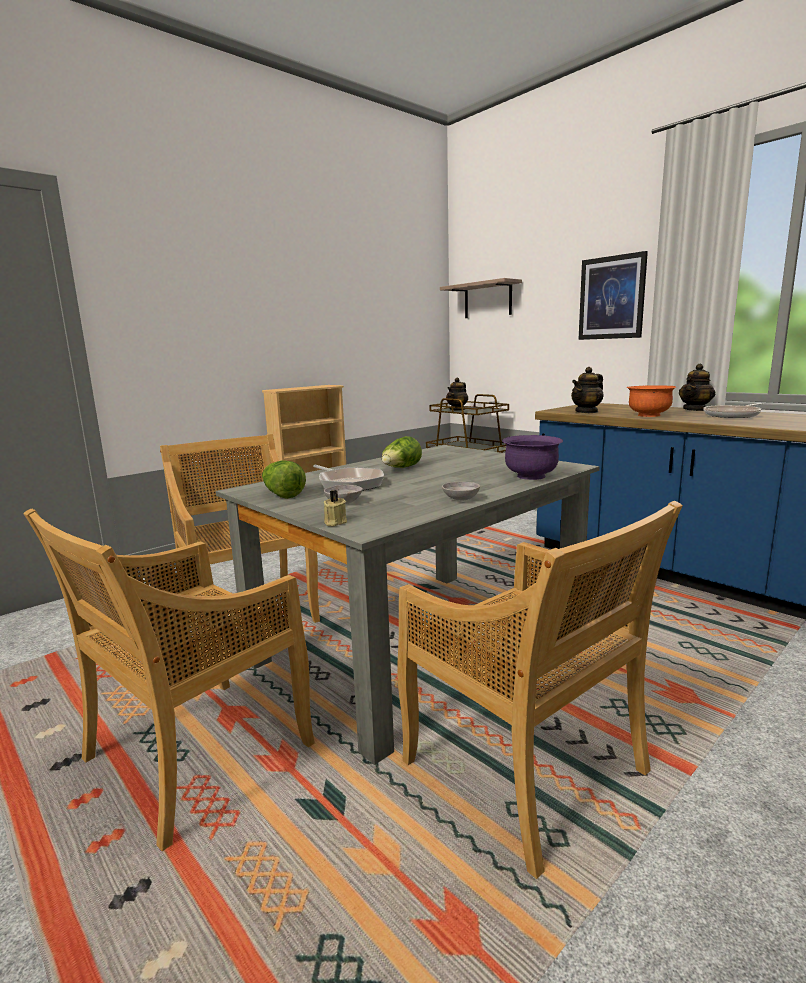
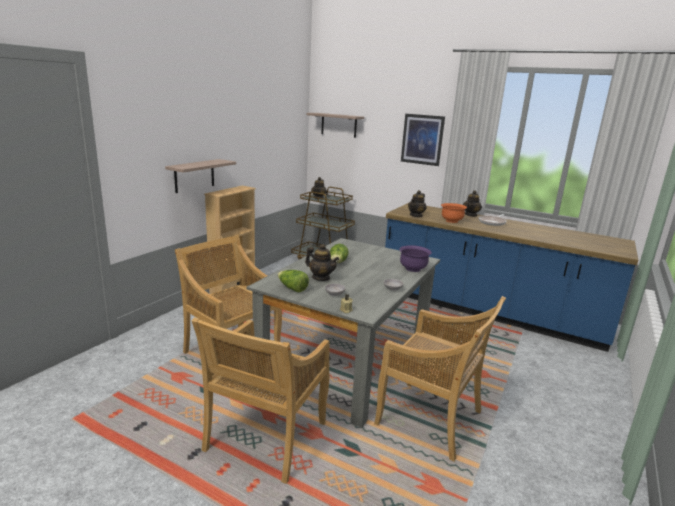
camera: 20 degrees left, 5 degrees up
(247, 364) = (194, 175): none -> shelf
(348, 484) = (321, 278): frying pan -> teapot

